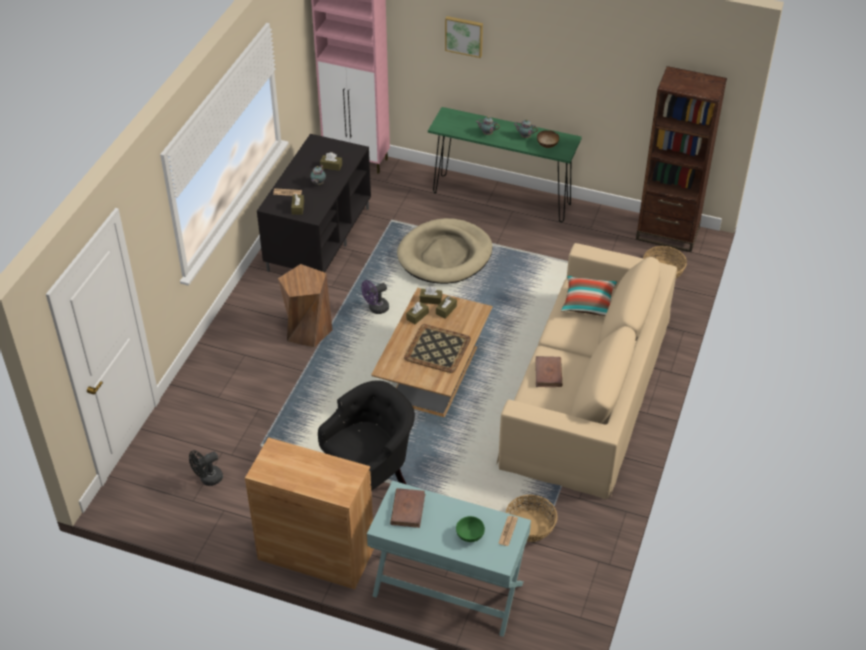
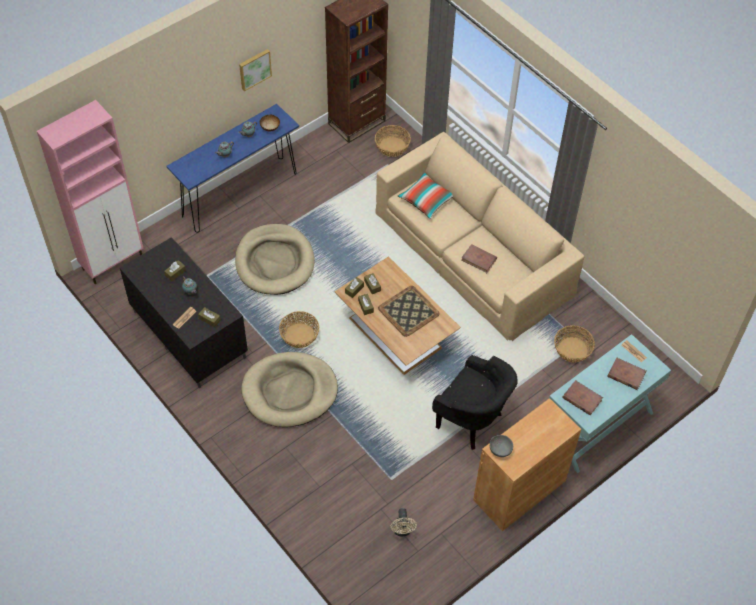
camera: 60 degrees left, 10 degrees up
(208, 479) = (402, 531): black fan -> beige fan
(276, 451) = (500, 449): none -> grey bowl
(307, 330) = (289, 391): brown stool -> beige dog bed
(372, 479) = (472, 422): black armchair -> black armchair turned 135 degrees clockwise
(375, 309) = (299, 335): purple fan -> basket
(464, 35) = (170, 97): picture -> picture (254, 69)
(469, 536) = (626, 375): green bowl -> brown book
(501, 198) = (239, 194): green console table -> blue console table

